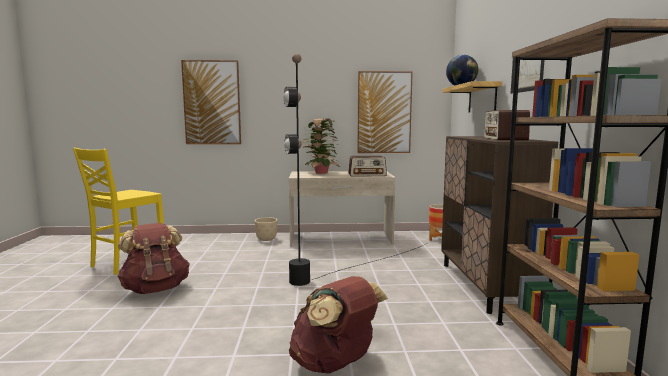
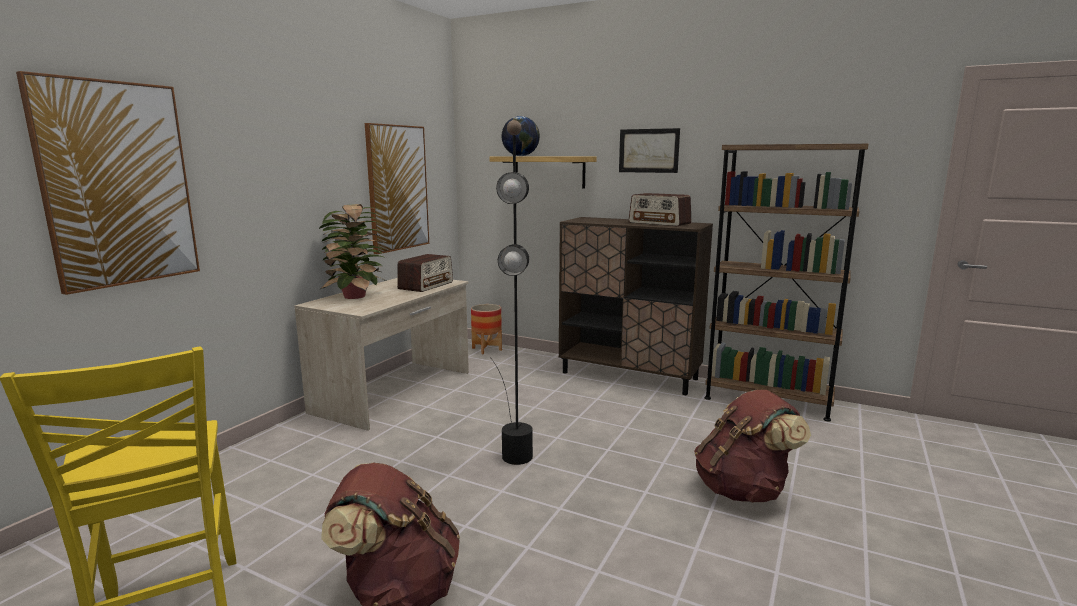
camera: 60 degrees left, 5 degrees up
(266, 239) = (299, 439): beige planter -> none

